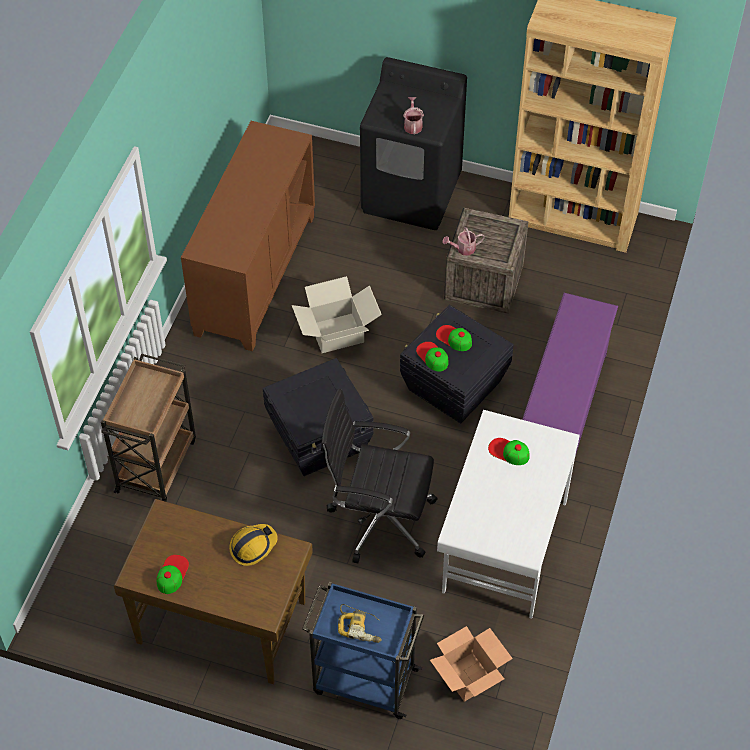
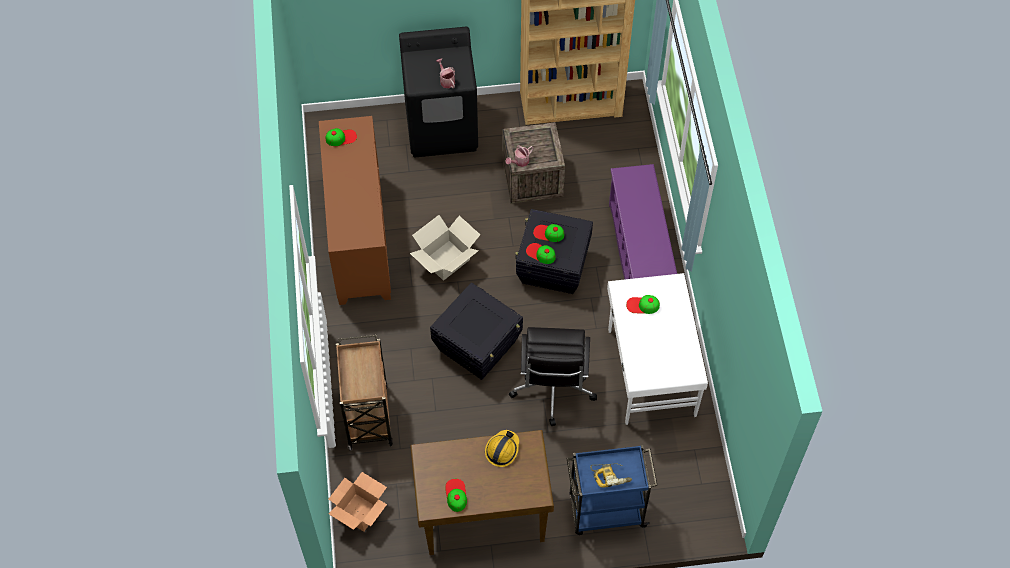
camera: 25 degrees left, 5 degrees up
(264, 145) = (341, 138): none -> cap
(379, 518) = (552, 389): black office chair -> black office chair turned 75 degrees counterclockwise
(467, 676) = (675, 477): cardboard box -> cardboard box (359, 512)

